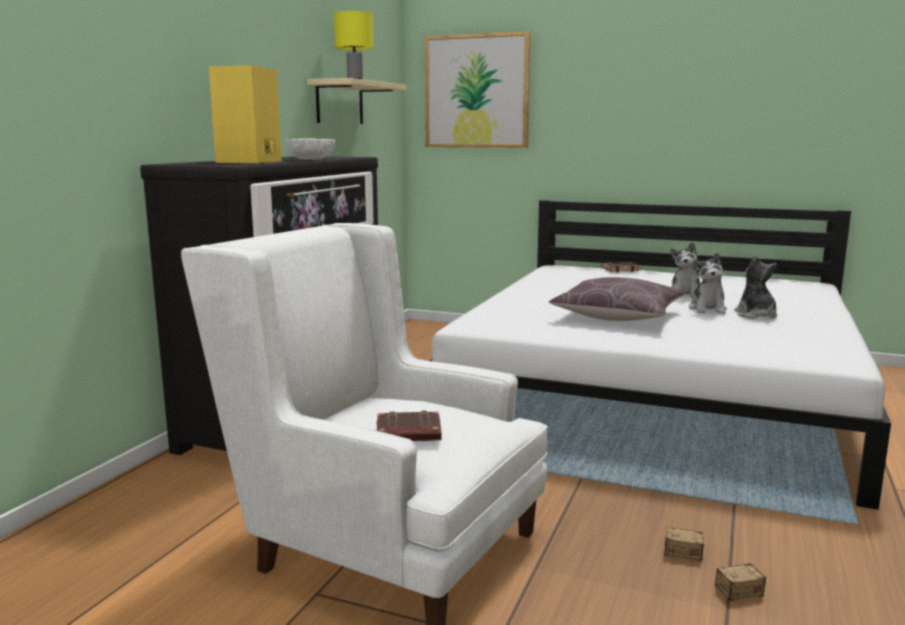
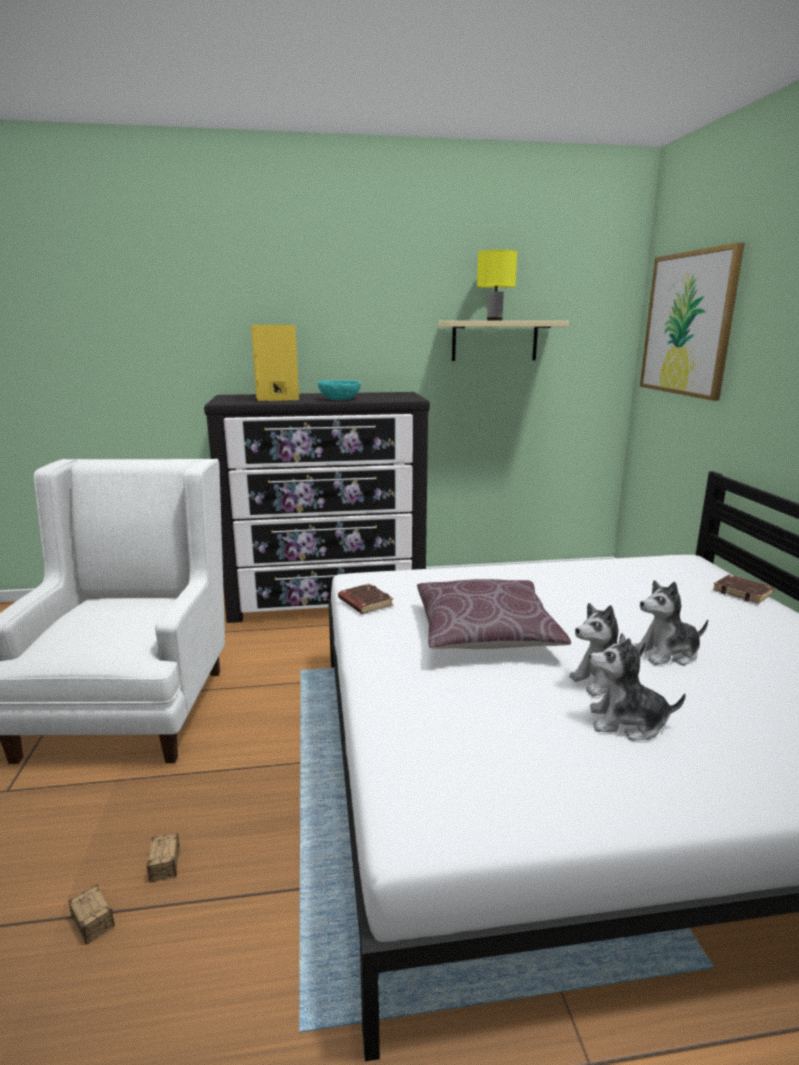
camera: 60 degrees right, 5 degrees up
(311, 159) = (339, 399): white bowl -> turquoise bowl
(408, 434) = (77, 626): brown book -> brown book (364, 603)
(755, 315) = (627, 723): plush toy -> plush toy turned 135 degrees counterclockwise

